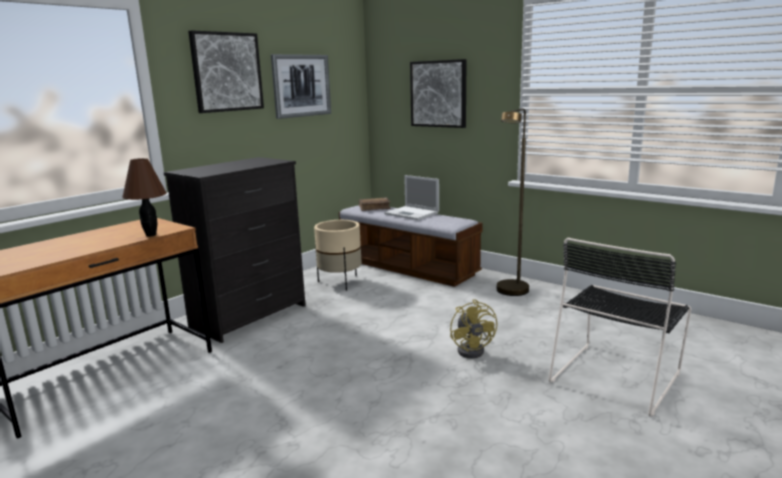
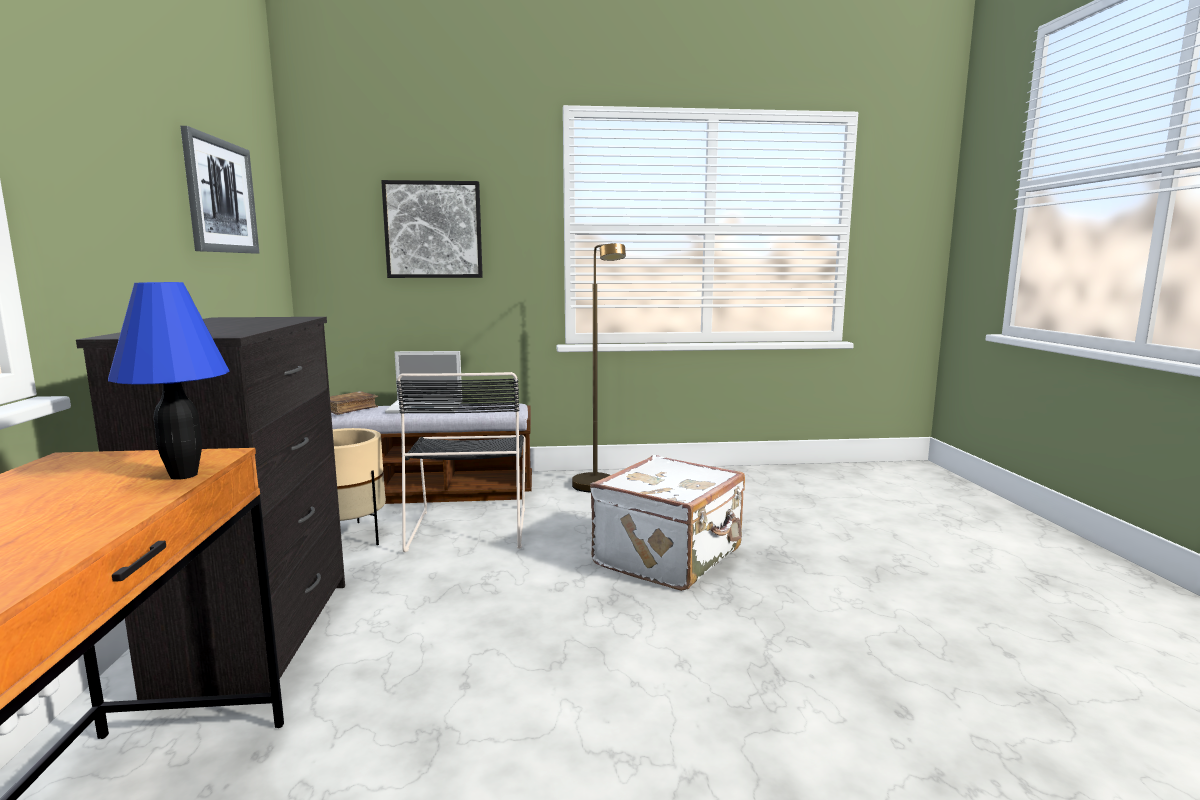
camera: 45 degrees left, 5 degrees down
(151, 235) = (185, 475): brown table lamp -> blue table lamp
(227, 72) = (122, 140): picture -> none
(473, 349) = (670, 557): yellow fan -> white suitcase
(616, 375) = (823, 533): black chair -> black chair (469, 526)

